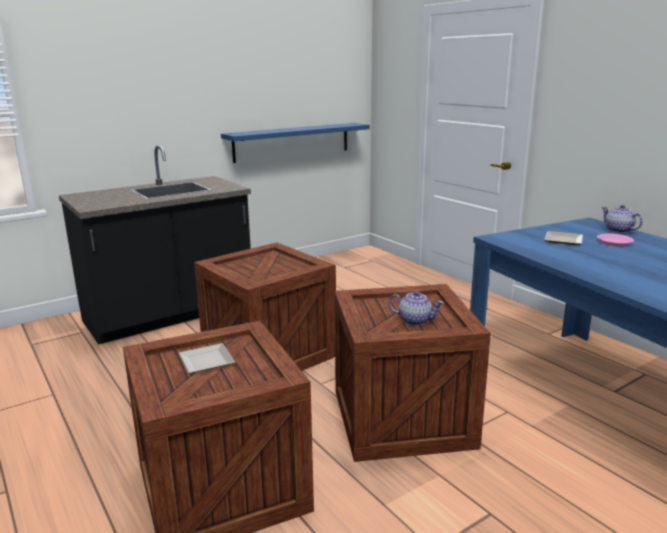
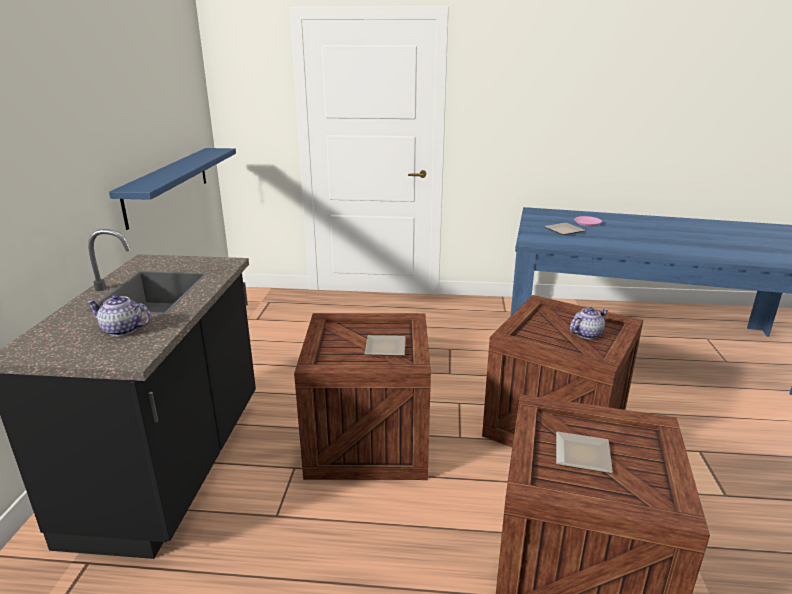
camera: 50 degrees left, 5 degrees up
(266, 272) = (387, 349): none -> plate
(618, 230) = (564, 213): teapot -> teapot (123, 330)

